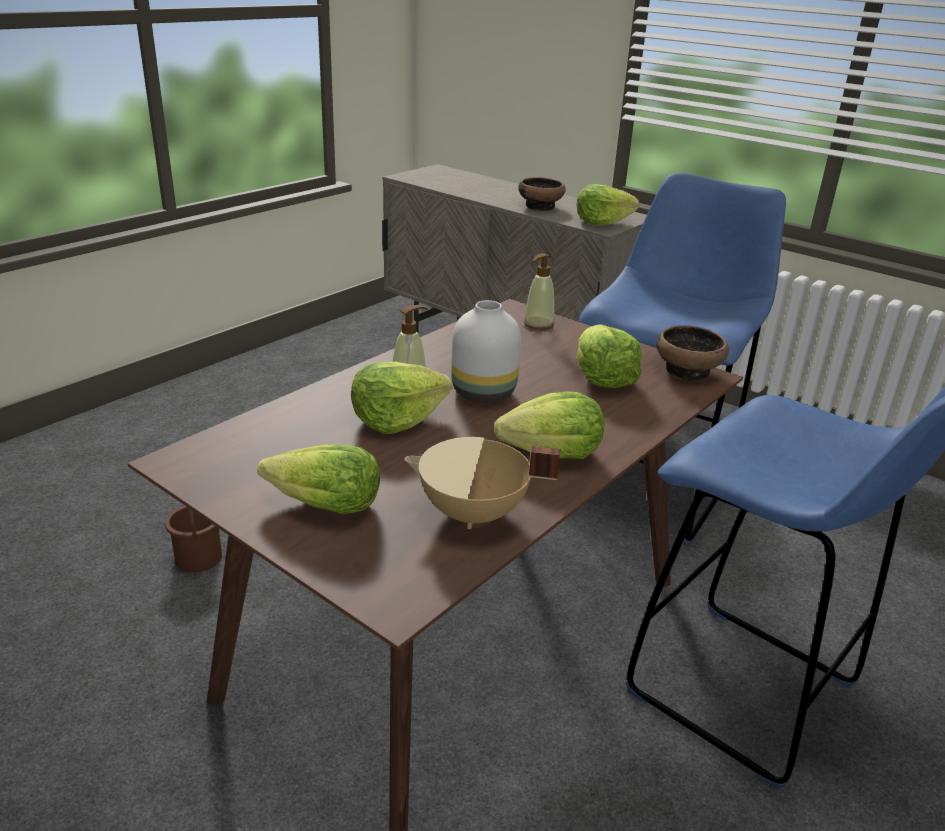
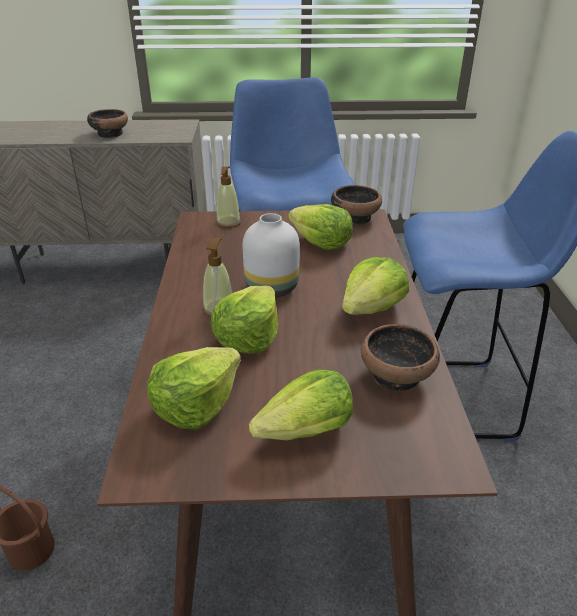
camera: 40 degrees left, 5 degrees up
(473, 515) = (397, 375): beige cooking pot -> bowl
(602, 222) = (170, 133): lettuce -> lettuce (196, 404)

